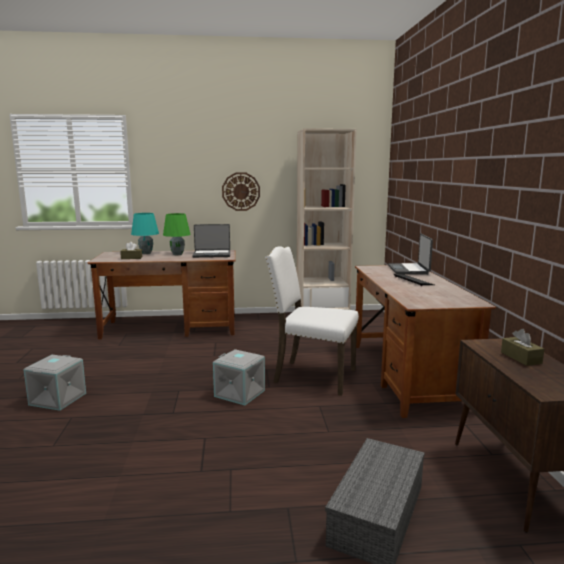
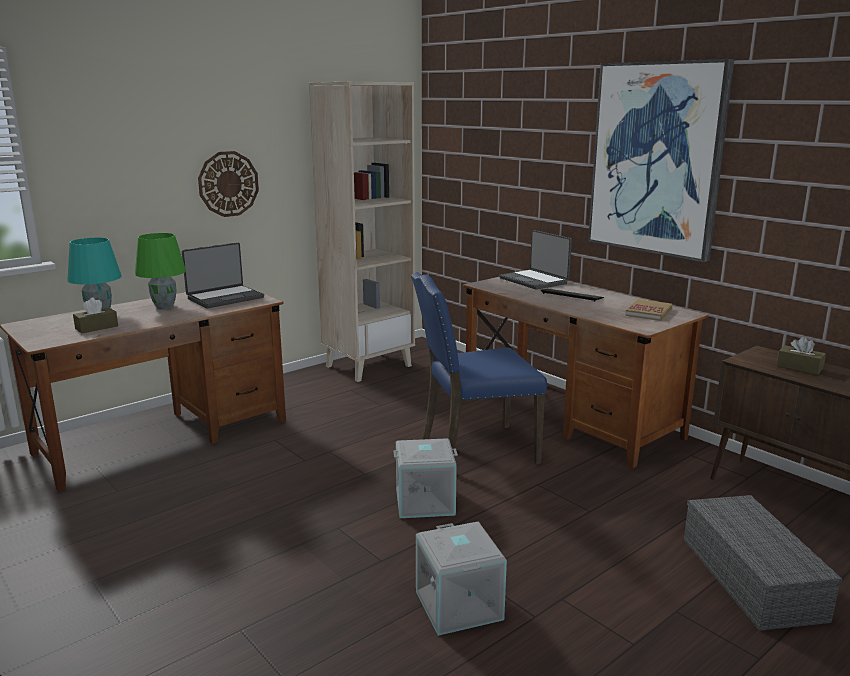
camera: 35 degrees left, 5 degrees up
(58, 399) = (165, 613): grey storage box -> grey storage box (460, 605)
(312, 376) = (475, 449): white chair -> blue chair
(446, 297) = (649, 312): none -> book
(480, 176) = (657, 159): none -> picture

